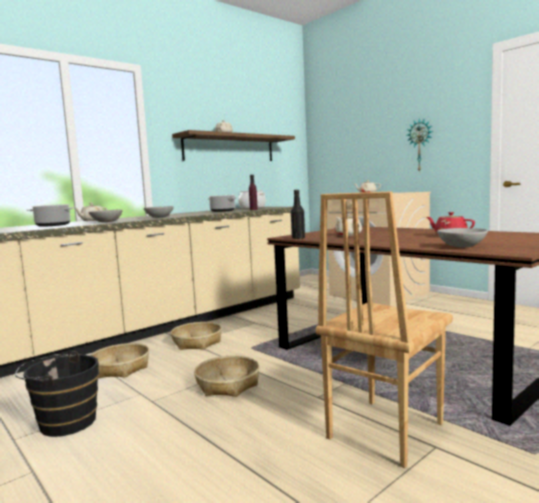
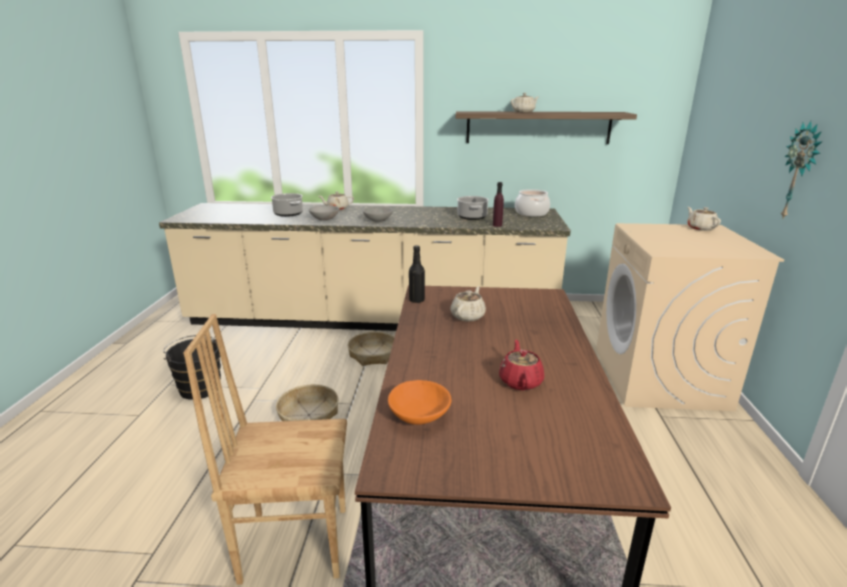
camera: 45 degrees right, 15 degrees up
(120, 368) = (292, 354): basket -> none
(461, 246) = (420, 416): grey bowl -> orange bowl

